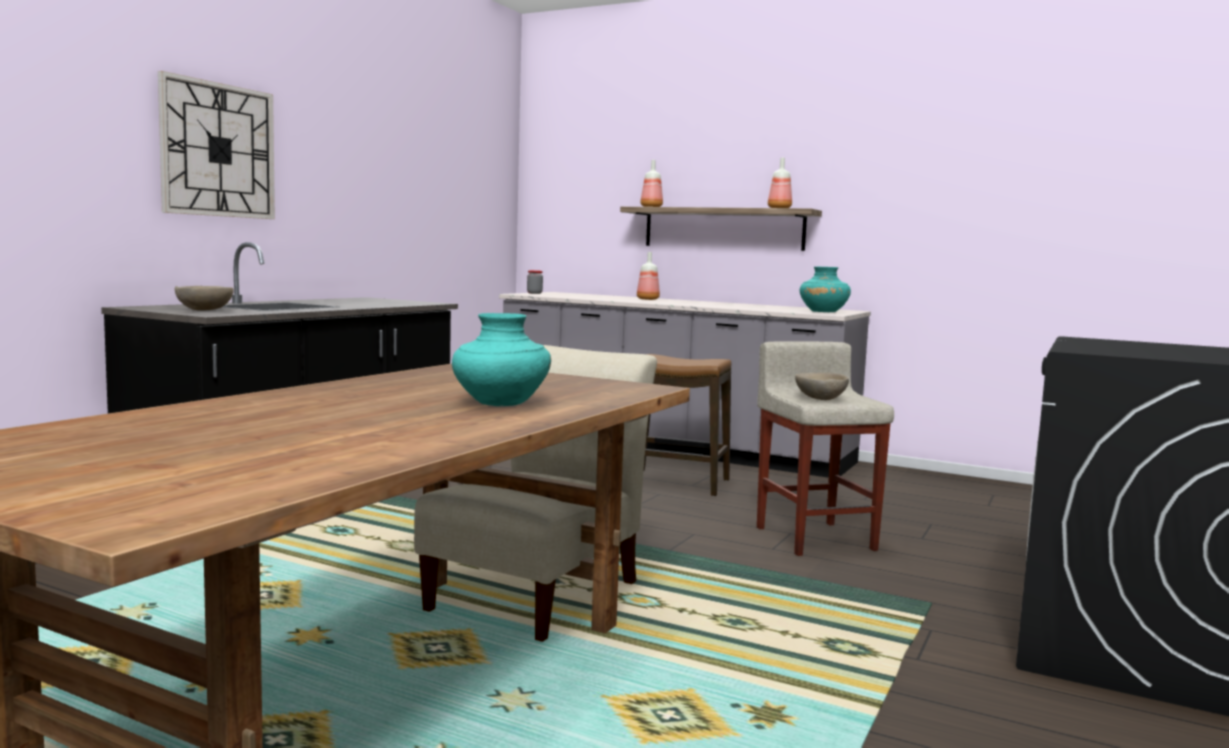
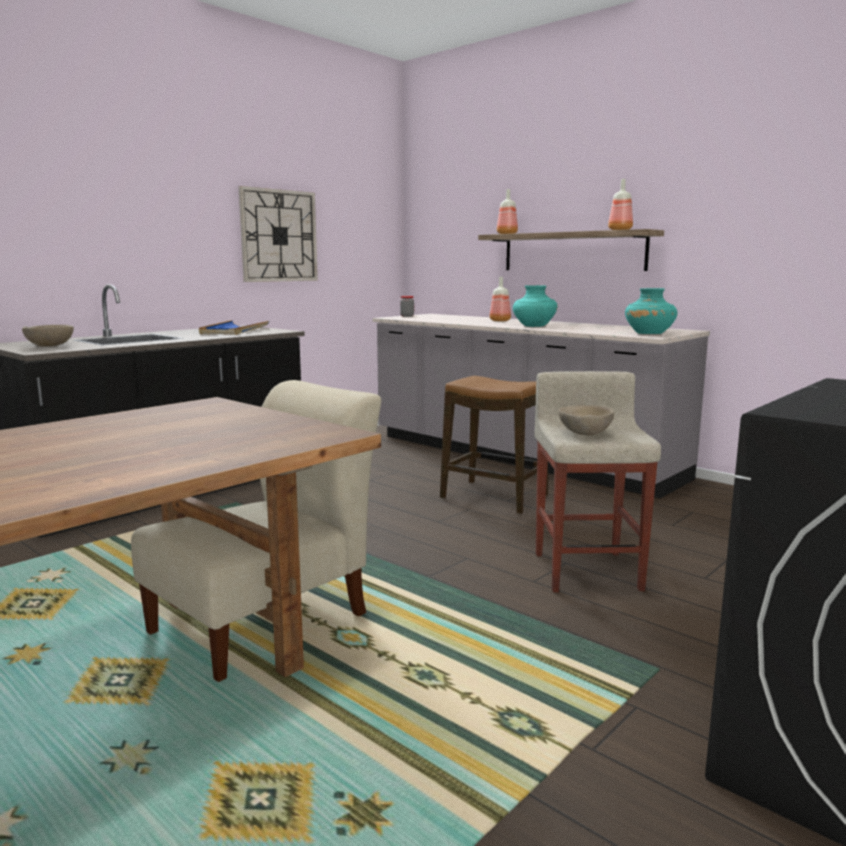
camera: 15 degrees right, 5 degrees up
(218, 150) = (86, 205): wall clock -> wall clock (279, 236)
(376, 301) = (234, 331): none -> blue tray
(500, 403) = (134, 457): turquoise vase -> turquoise vase (534, 326)

